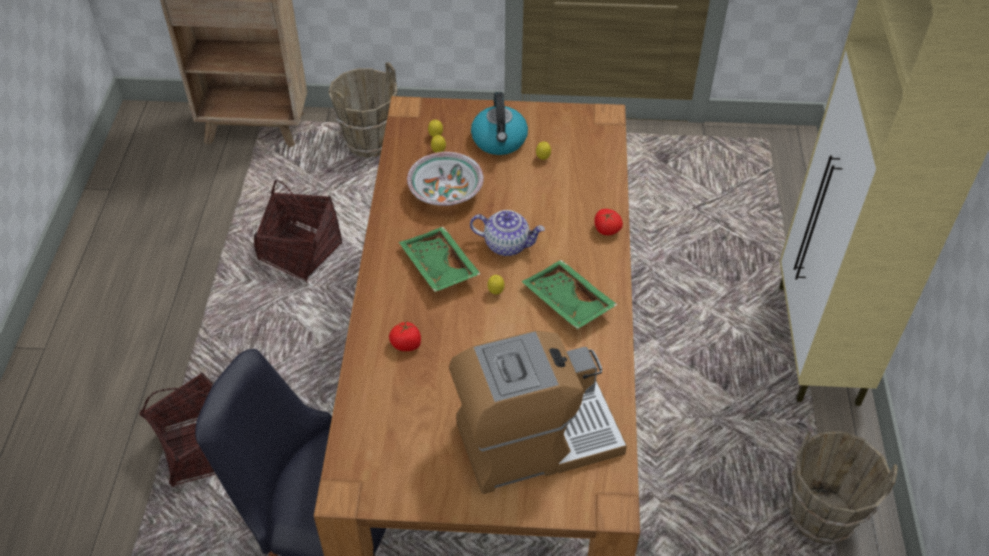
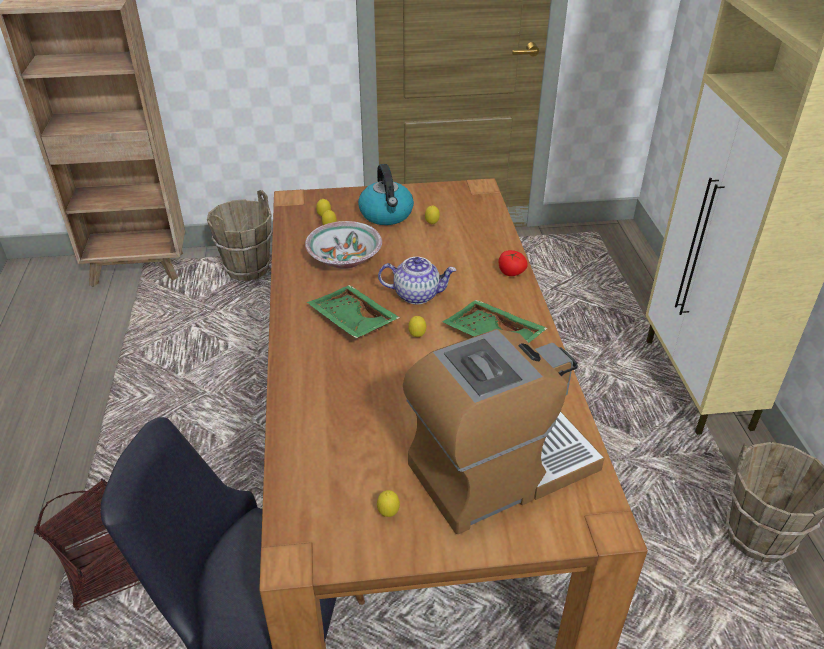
camera: 10 degrees left, 10 degrees down
(300, 252) = (194, 365): basket -> none
(406, 344) = (334, 394): tomato -> none
(430, 466) = (388, 514): none -> lemon

